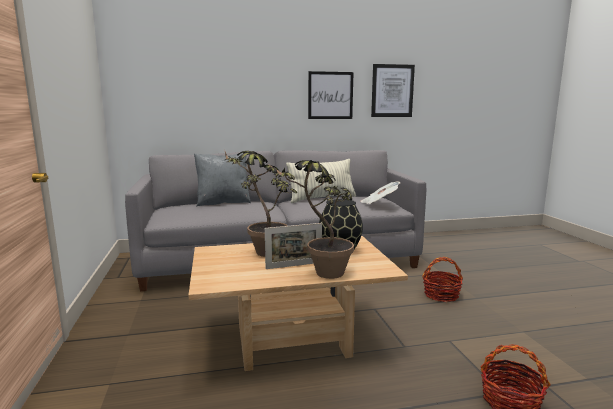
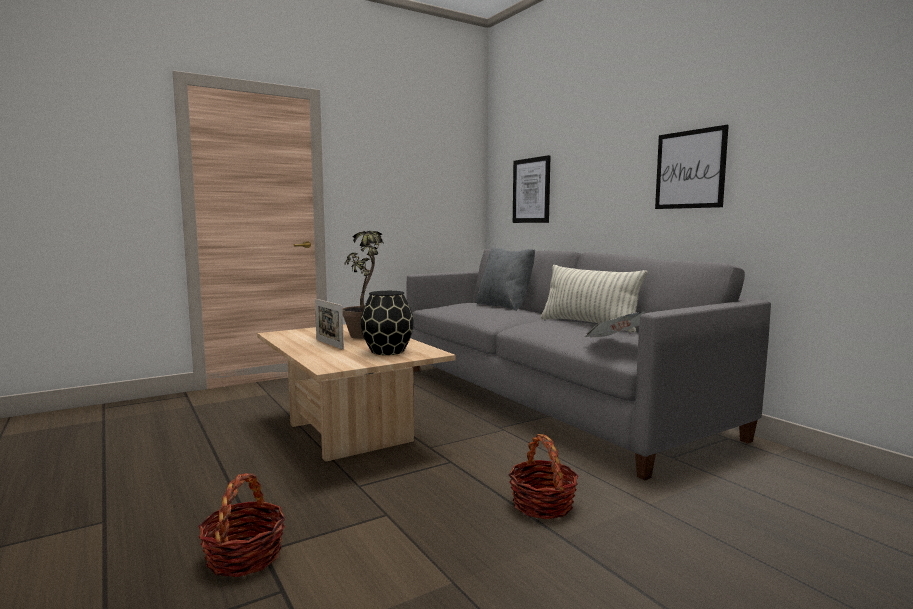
camera: 70 degrees right, 5 degrees down
(320, 275) = (307, 351): potted plant -> none
(392, 91) = (807, 148): picture -> picture (531, 190)

